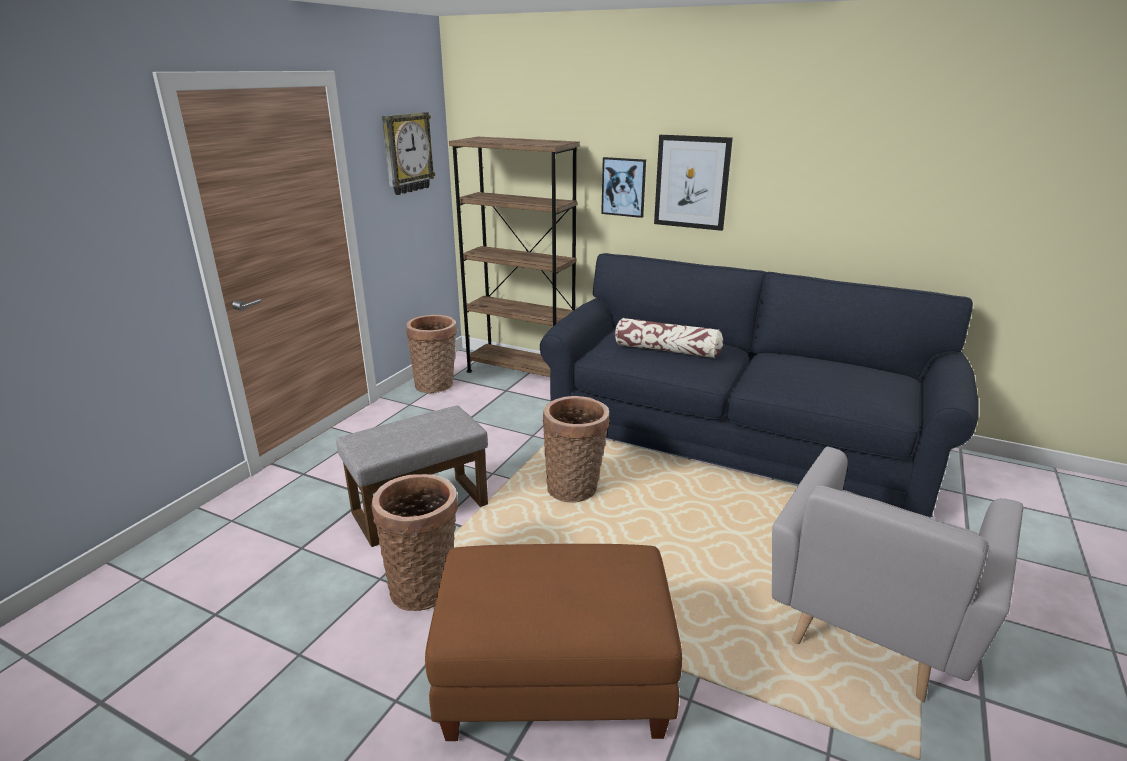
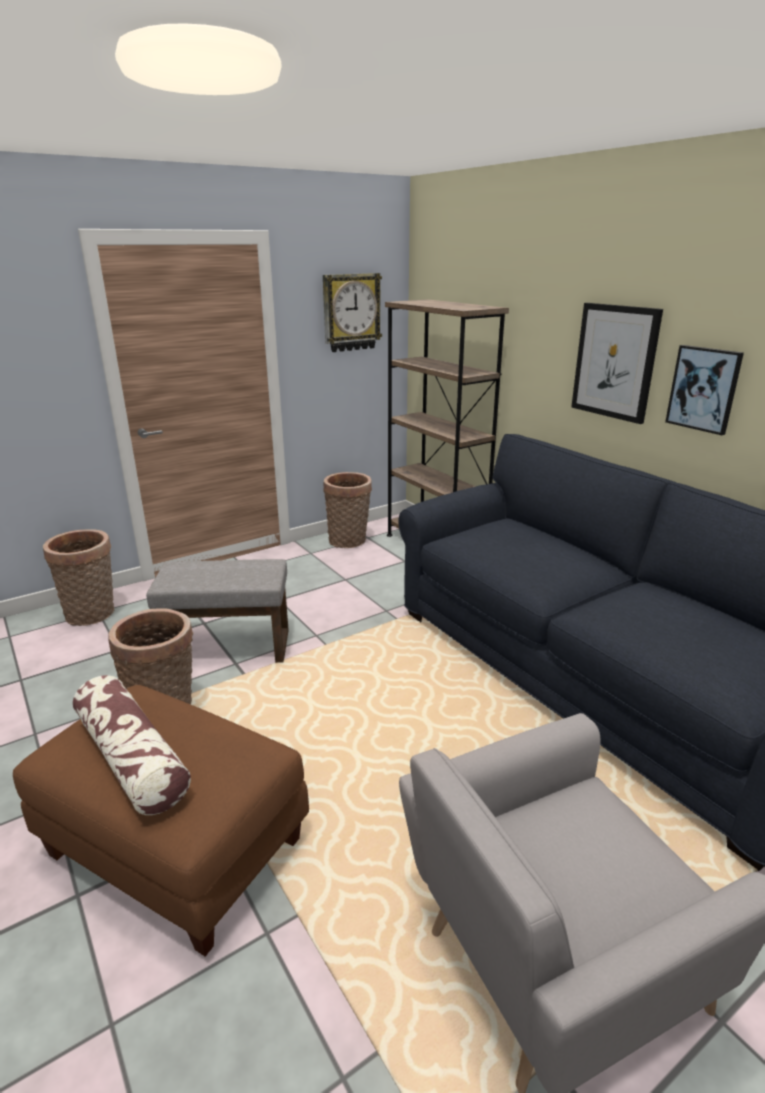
camera: 30 degrees right, 0 degrees up
(575, 488) = (374, 674): basket -> basket (93, 615)
(624, 187) = (548, 362): picture -> picture (704, 389)
(667, 350) = (522, 552): pillow -> pillow (132, 758)

